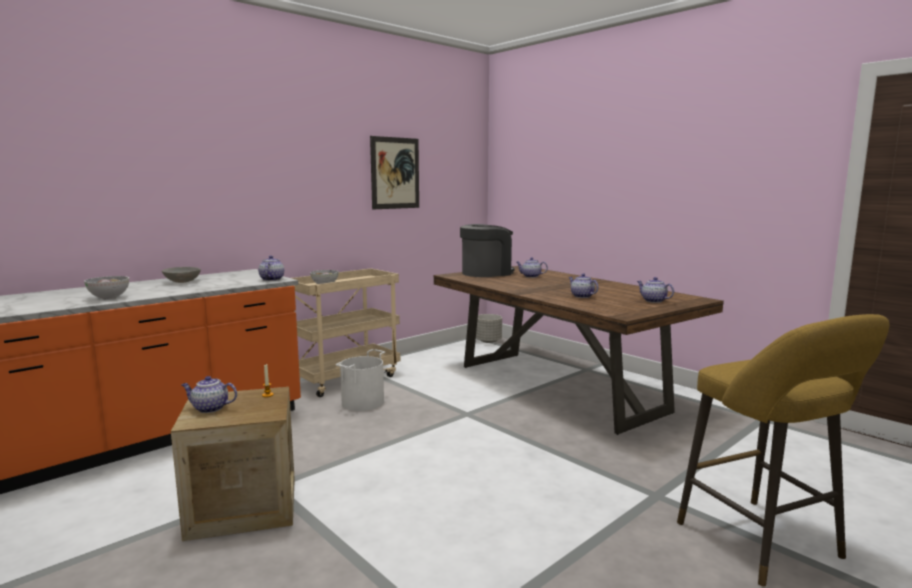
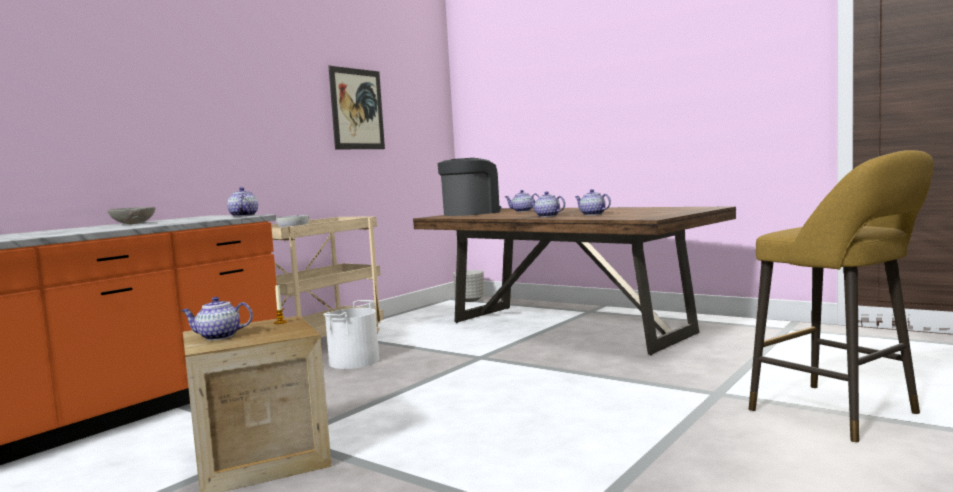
camera: 10 degrees left, 5 degrees down
(109, 298) = (56, 233): bowl -> none
(653, 301) = (668, 211): teapot -> teapot (546, 216)

